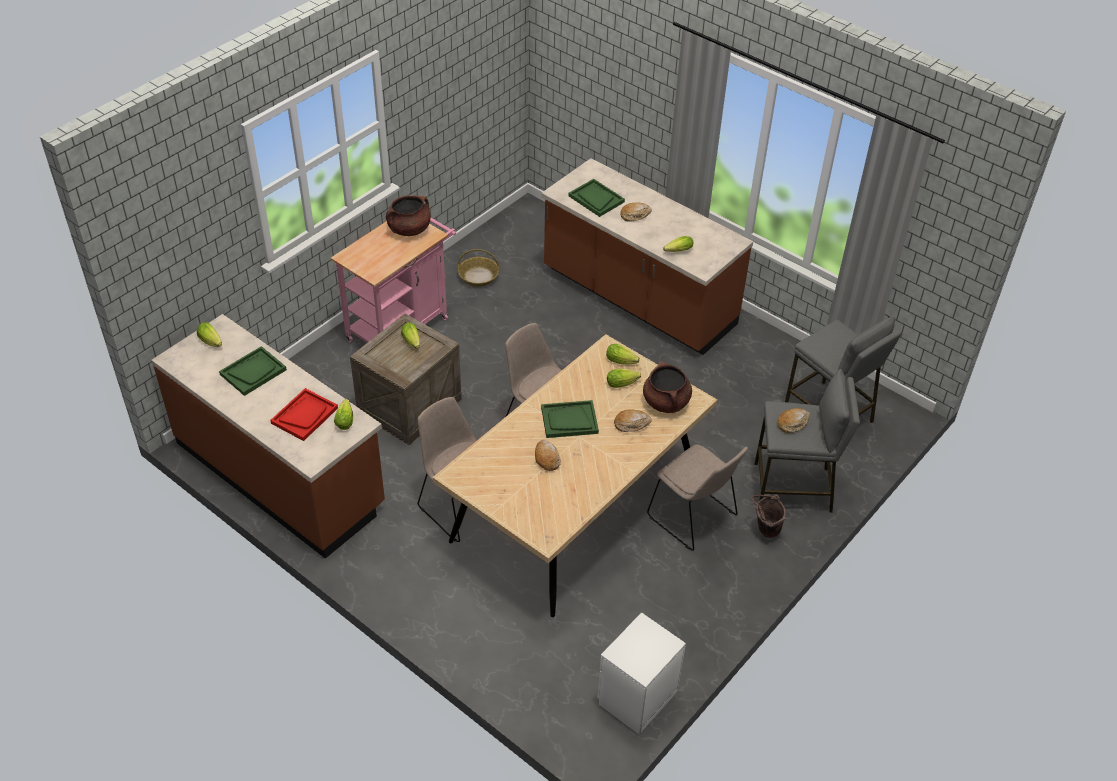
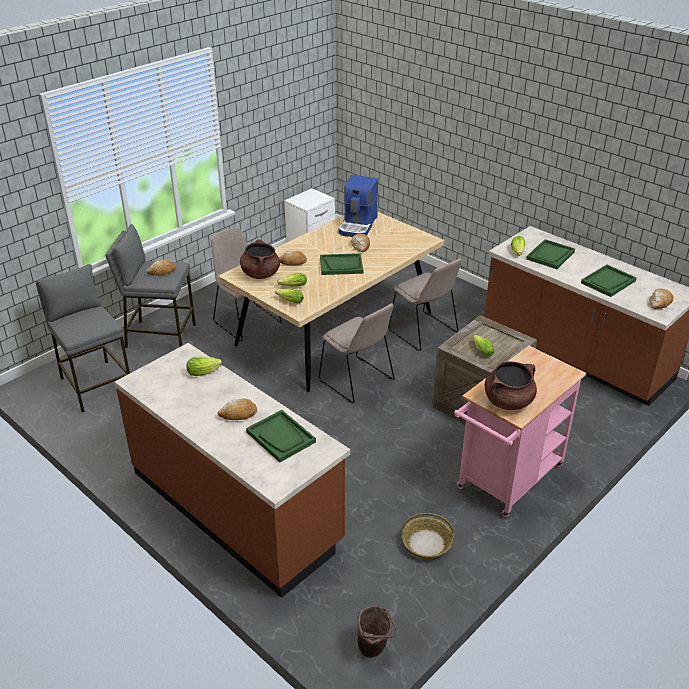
camera: 175 degrees left, 10 degrees down
(211, 342) = (659, 303): lettuce -> bread
(304, 415) = (550, 255): red tray -> green tray
(552, 504) = (358, 225): none -> coffee machine
(764, 530) = (196, 313): brown bucket -> brown bucket (375, 649)

